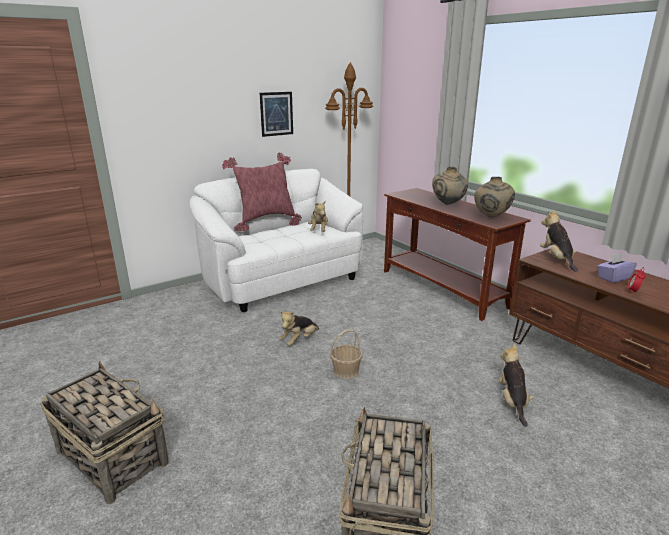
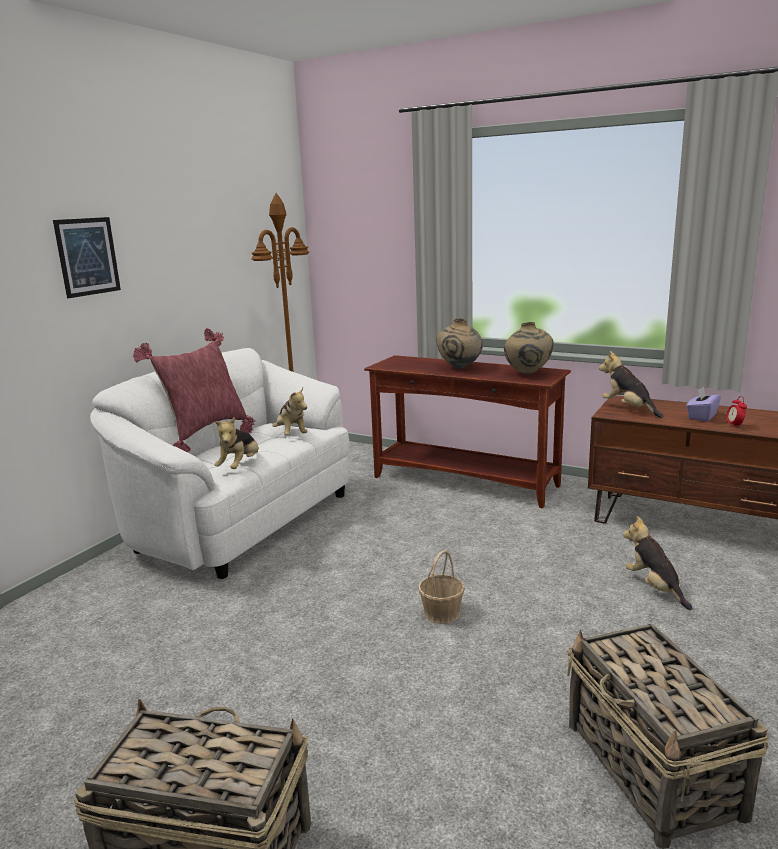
camera: 25 degrees left, 5 degrees down
(276, 114) = (188, 272): picture -> picture (87, 256)
(299, 340) = (343, 593): plush toy -> plush toy (240, 466)

